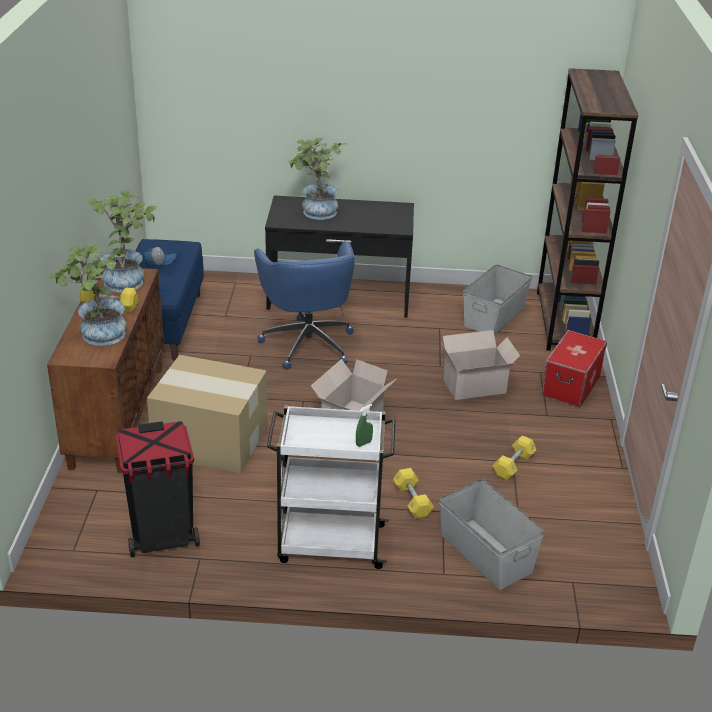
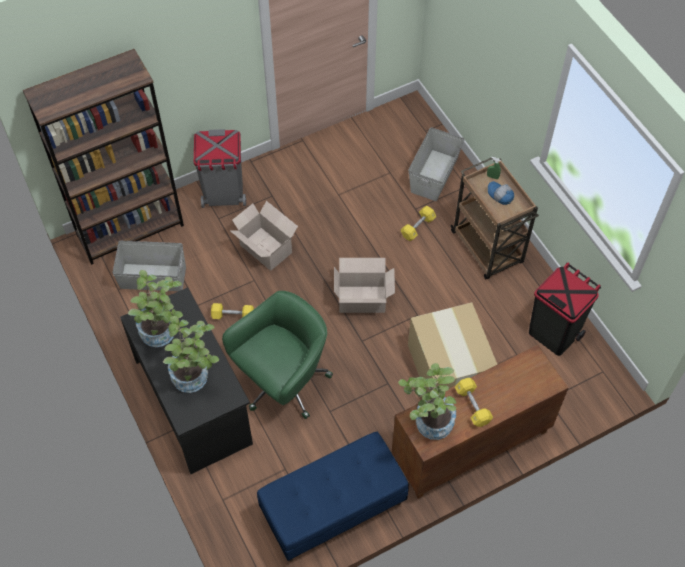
camera: 120 degrees left, 25 degrees up
(97, 336) = (514, 382): potted plant -> potted plant (163, 333)
(160, 262) = (317, 495): cap -> cap (500, 195)
(307, 342) = (283, 383): blue office chair -> green office chair
(329, 543) = (487, 249): white cart -> brown cart
(513, 465) = (342, 192): yellow dumbbell -> yellow dumbbell (233, 316)
(571, 386) = (224, 195): storage box -> grey trash can

